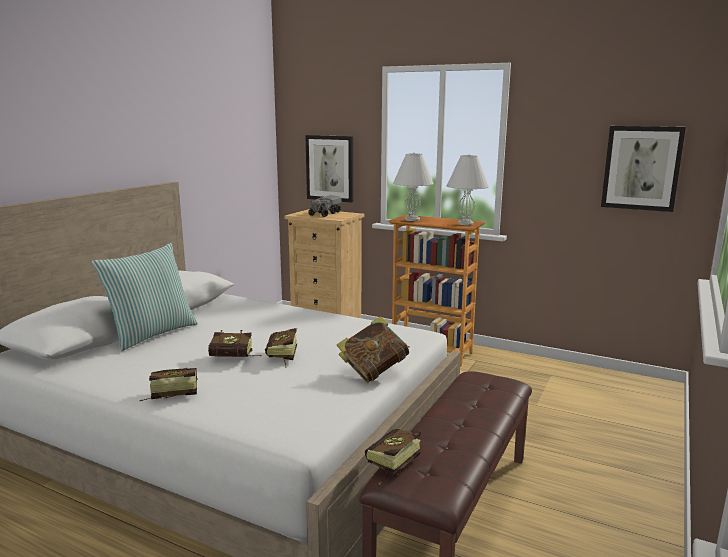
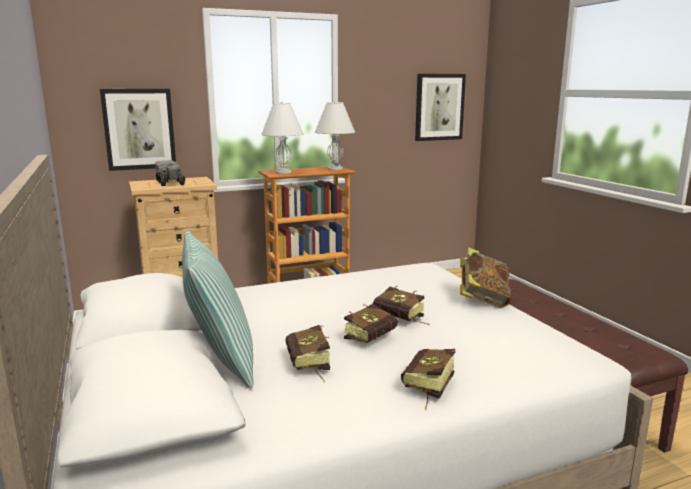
camera: 50 degrees left, 0 degrees up
(390, 466) = (607, 355): book -> book (309, 367)

